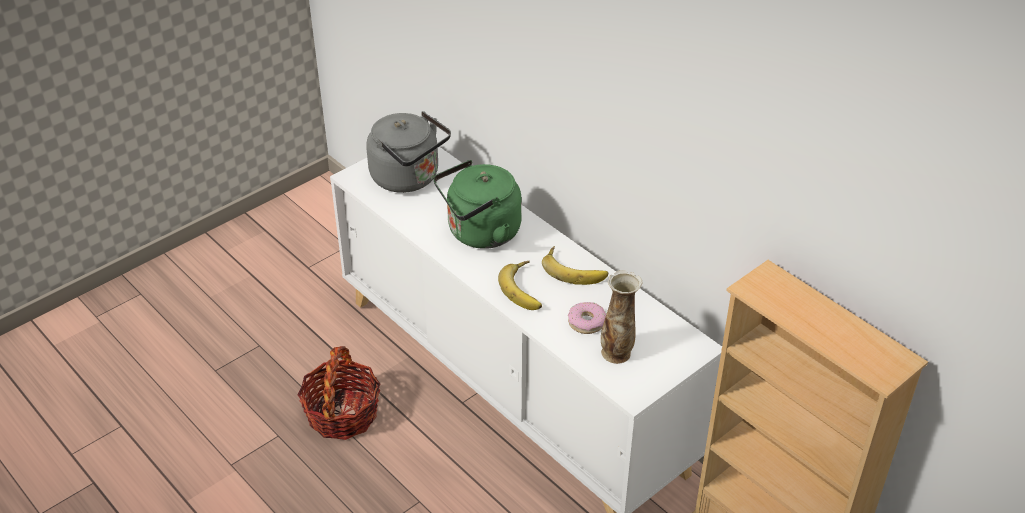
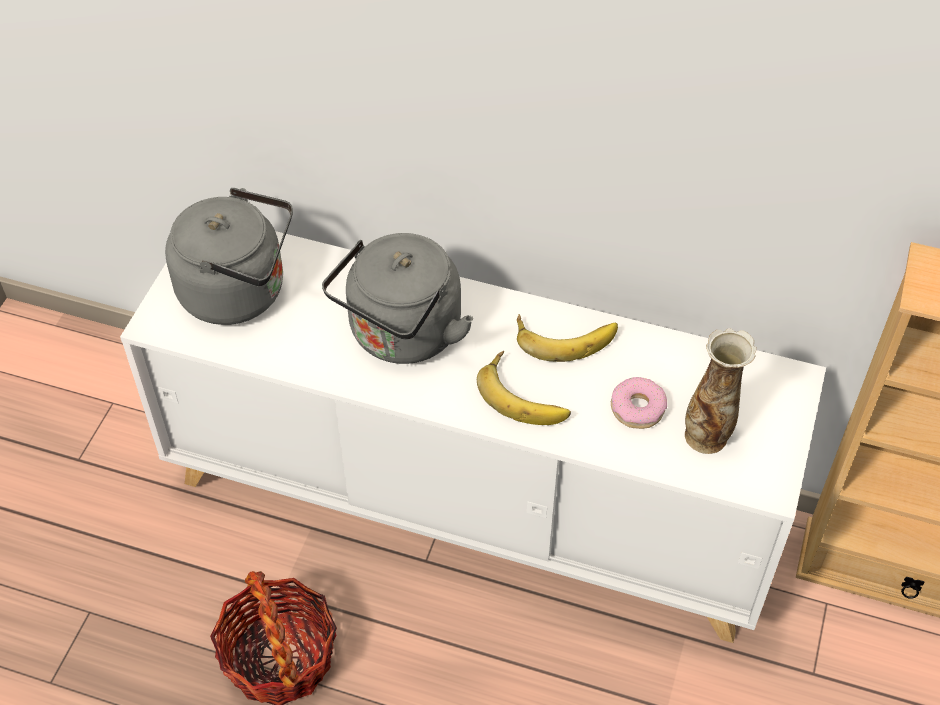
camera: 30 degrees left, 10 degrees up
(480, 233) = (402, 336): green kettle -> grey kettle

